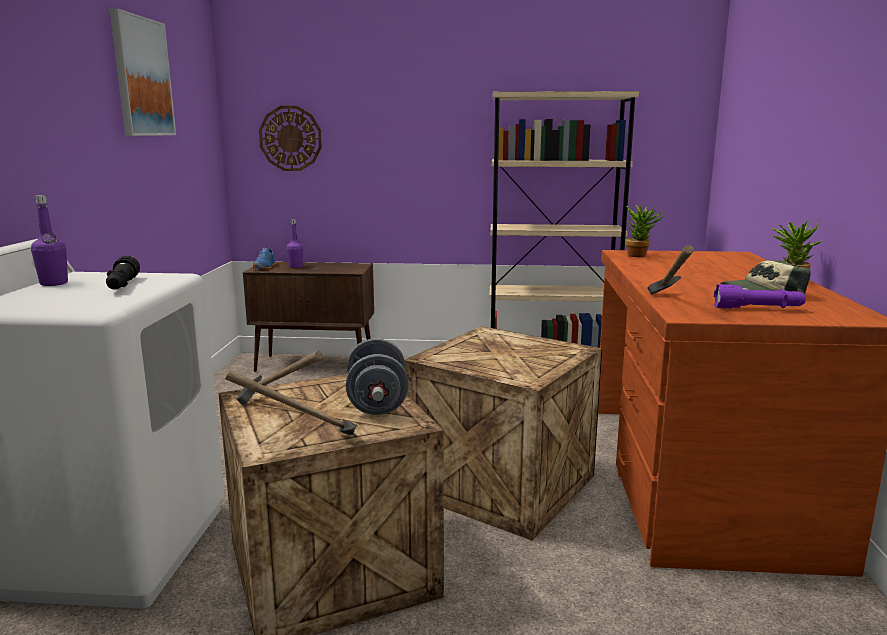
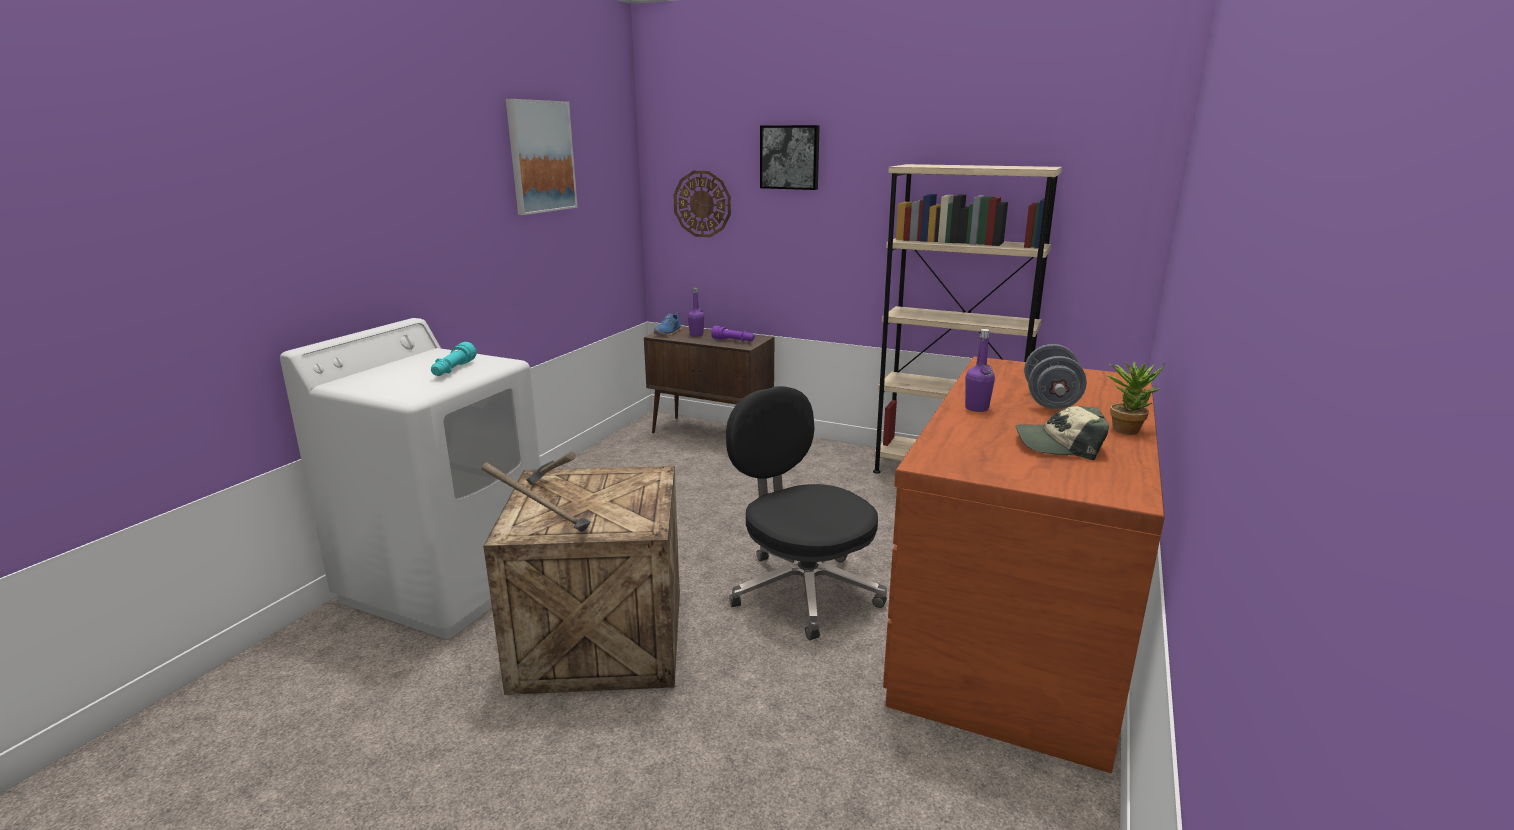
camera: 20 degrees right, 5 degrees up
(54, 283) = (409, 361): purple bottle -> purple bottle (976, 408)
(122, 286) = (453, 370): black flashlight -> turquoise flashlight
(377, 403) = (637, 502): grey dumbbell -> grey dumbbell (1050, 401)
(381, 91) = (790, 157): none -> picture
(501, 483) = (802, 590): crate -> black office chair
(640, 255) = (1004, 369): potted plant -> none
(671, 303) = (937, 444): hammer -> none
(758, 309) = (1022, 464): purple flashlight -> purple flashlight (733, 341)

